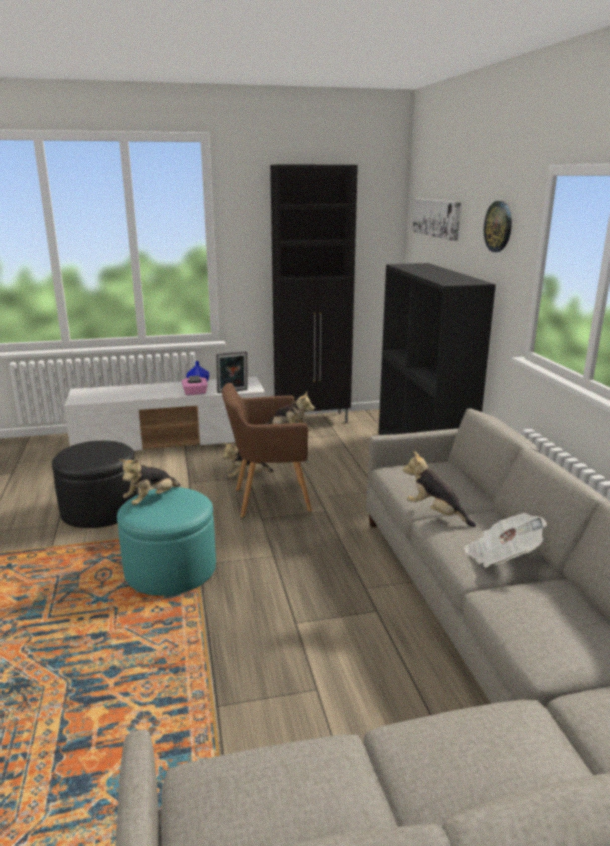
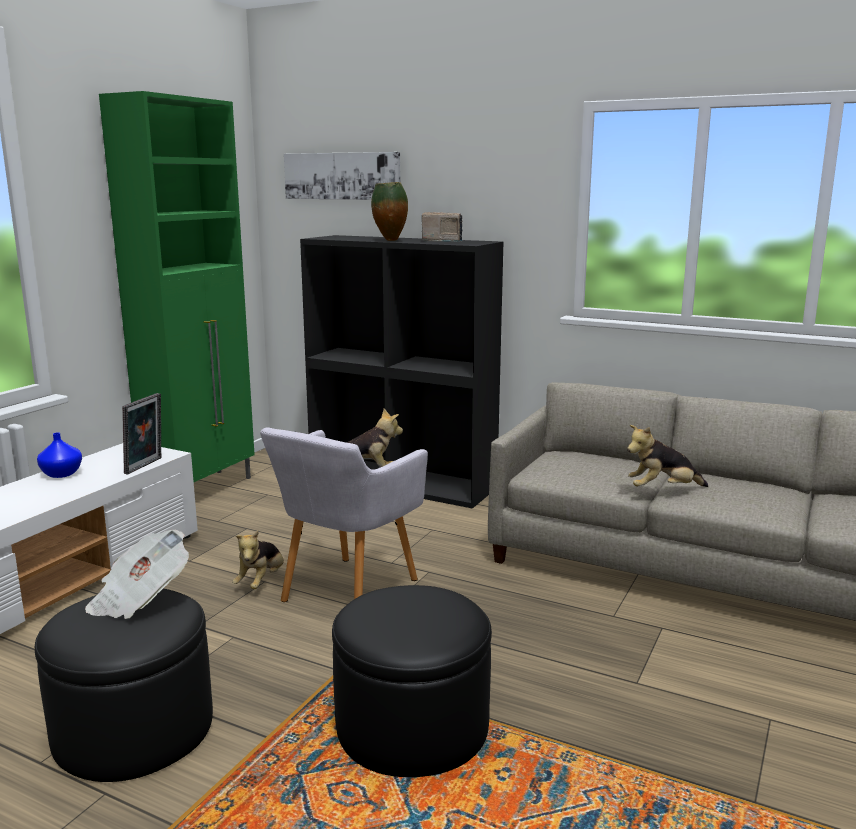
camera: 50 degrees left, 5 degrees down
(151, 499) = (382, 620): plush toy -> none
(170, 569) = (412, 726): turquoise ottoman -> black ottoman
(195, 393) = (90, 485): pink tissue box -> none
(268, 500) = (345, 592): brown armchair -> grey armchair
(313, 420) = (202, 490): black cabinet -> green cabinet
(422, 273) = (390, 240): none -> vase
(452, 278) = (443, 241): none -> radio
(498, 226) = (492, 175): wall clock -> none
(501, 556) = (773, 496): newspaper -> newspaper (140, 599)

